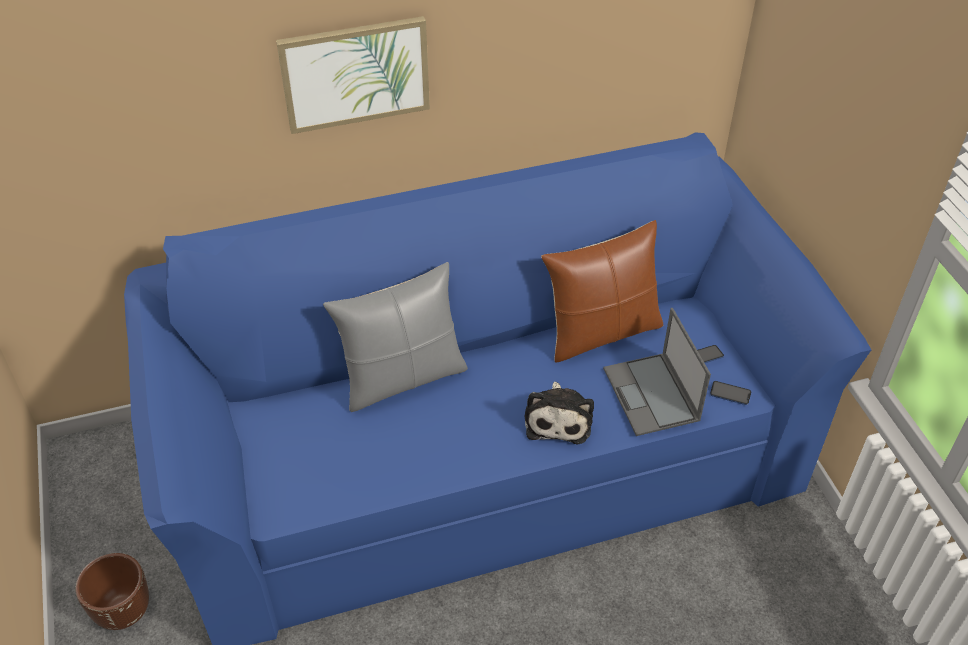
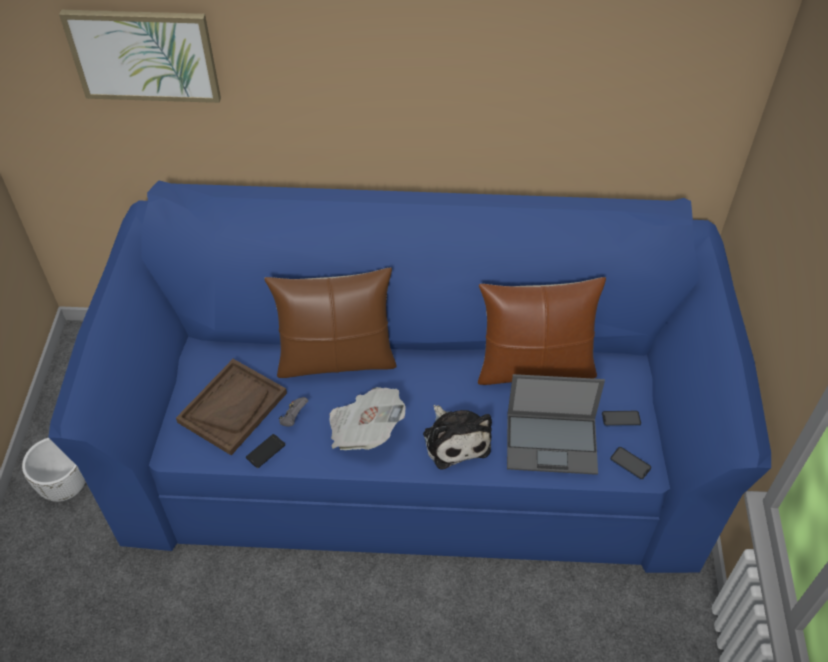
camera: 20 degrees right, 5 degrees up
(124, 611) = (66, 486): brown planter -> white planter
(316, 454) = (232, 407): none -> brown tray
(355, 73) = (346, 72): picture -> picture (144, 55)
(372, 486) = (265, 451): none -> phone
(386, 445) = (293, 418): none -> grey game controller
(402, 378) = (336, 359): grey pillow -> brown pillow
(465, 436) = (365, 430): none -> newspaper
(558, 419) = (455, 439): plush toy -> plush toy turned 45 degrees counterclockwise
(652, 395) = (552, 443): laptop -> laptop turned 90 degrees counterclockwise

